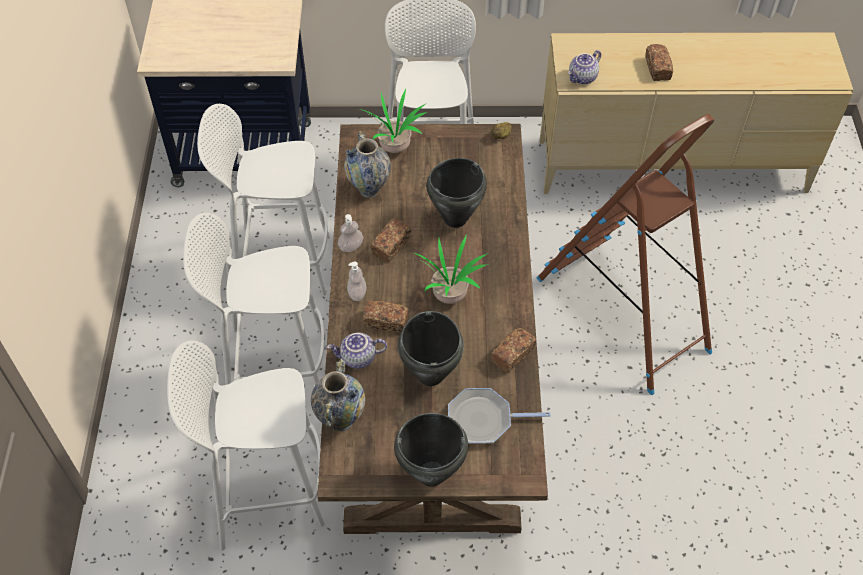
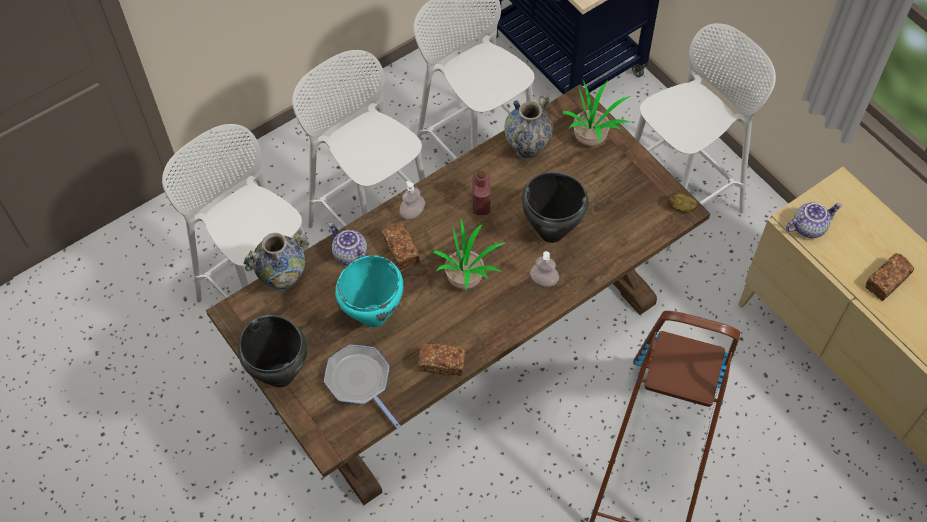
camera: 55 degrees right, 5 degrees up
(351, 246) = (456, 177): soap dispenser -> soap dispenser (544, 280)
(391, 246) = (481, 204): bread -> red bottle
(431, 374) = (374, 316): black cooking pot -> turquoise cooking pot
(583, 78) = (808, 226): teapot -> teapot turned 150 degrees clockwise

